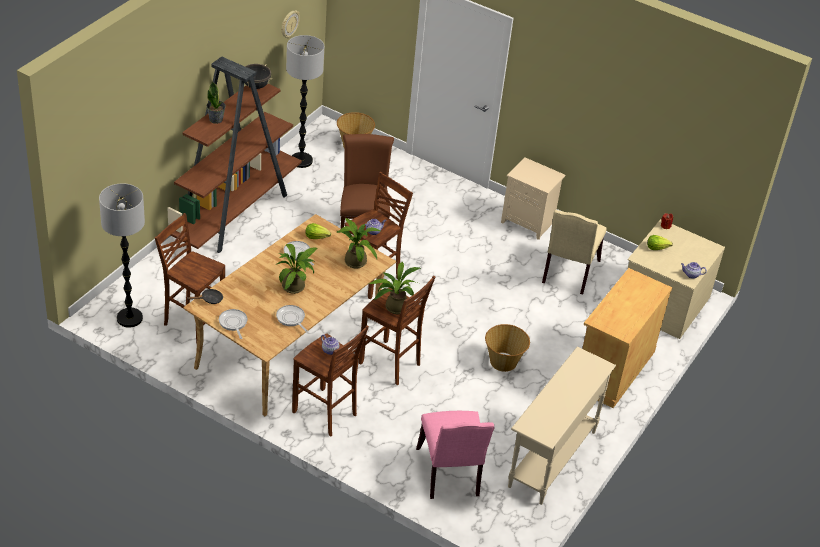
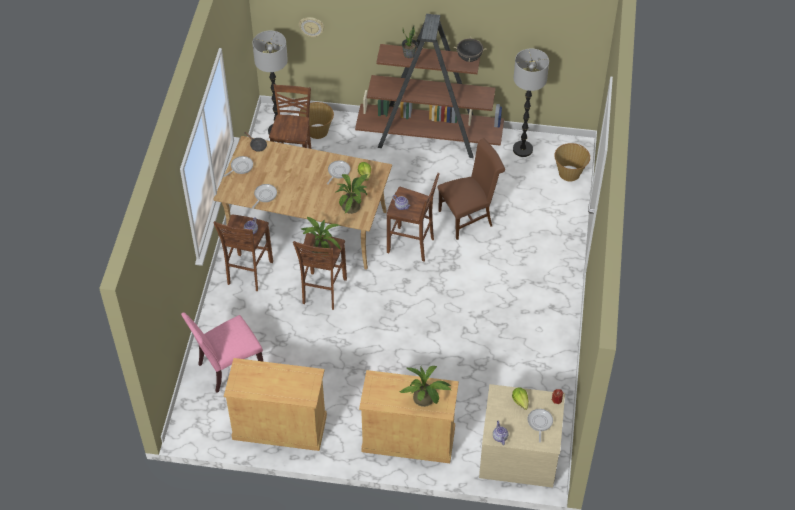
camera: 70 degrees right, 10 degrees up
(289, 24) = (548, 39): wall clock -> wall clock (311, 26)
(296, 286) = (301, 184): potted plant -> potted plant (426, 400)
(503, 362) = (369, 361): basket -> basket (317, 131)
(529, 222) = (558, 322): beige nightstand -> none
(551, 459) = (279, 427): beige console table -> beige cabinet
(568, 273) = (510, 371): beige chair -> none
(686, 245) = (539, 423): none -> frying pan

